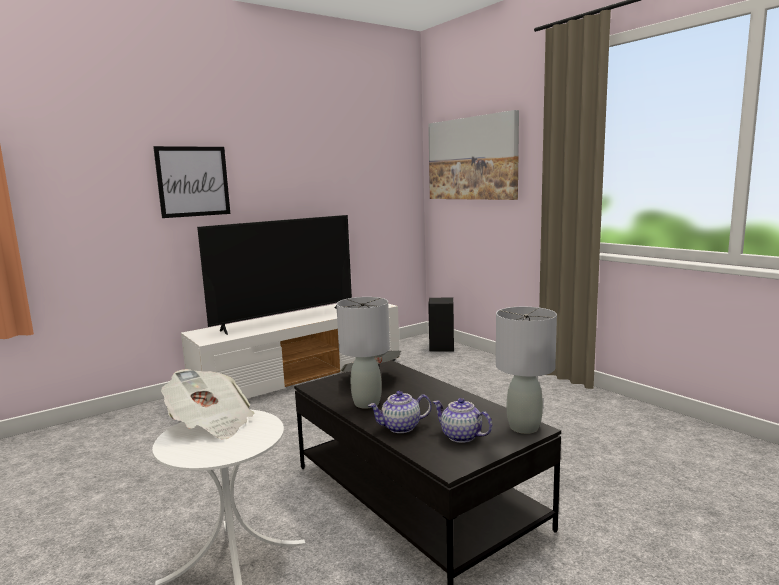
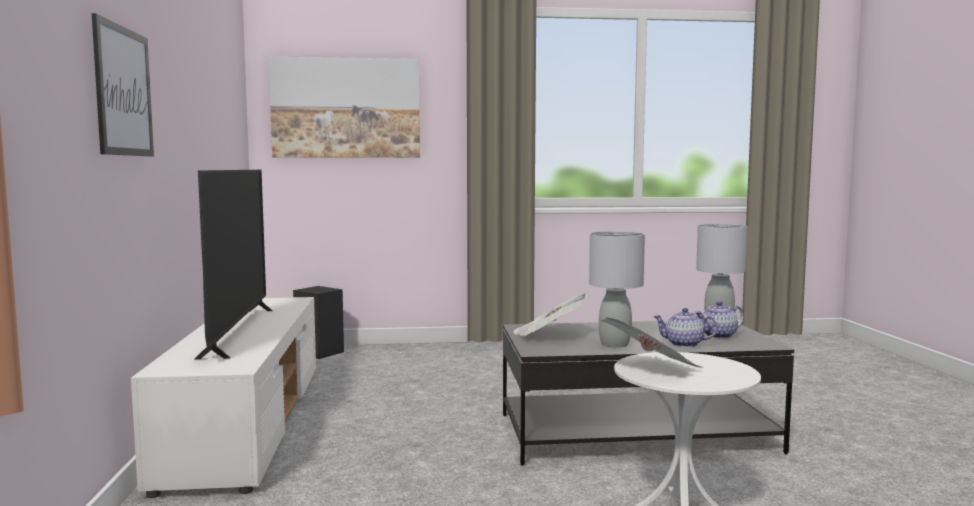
camera: 60 degrees left, 5 degrees down
(400, 427) = (683, 344): teapot -> teapot turned 90 degrees clockwise

